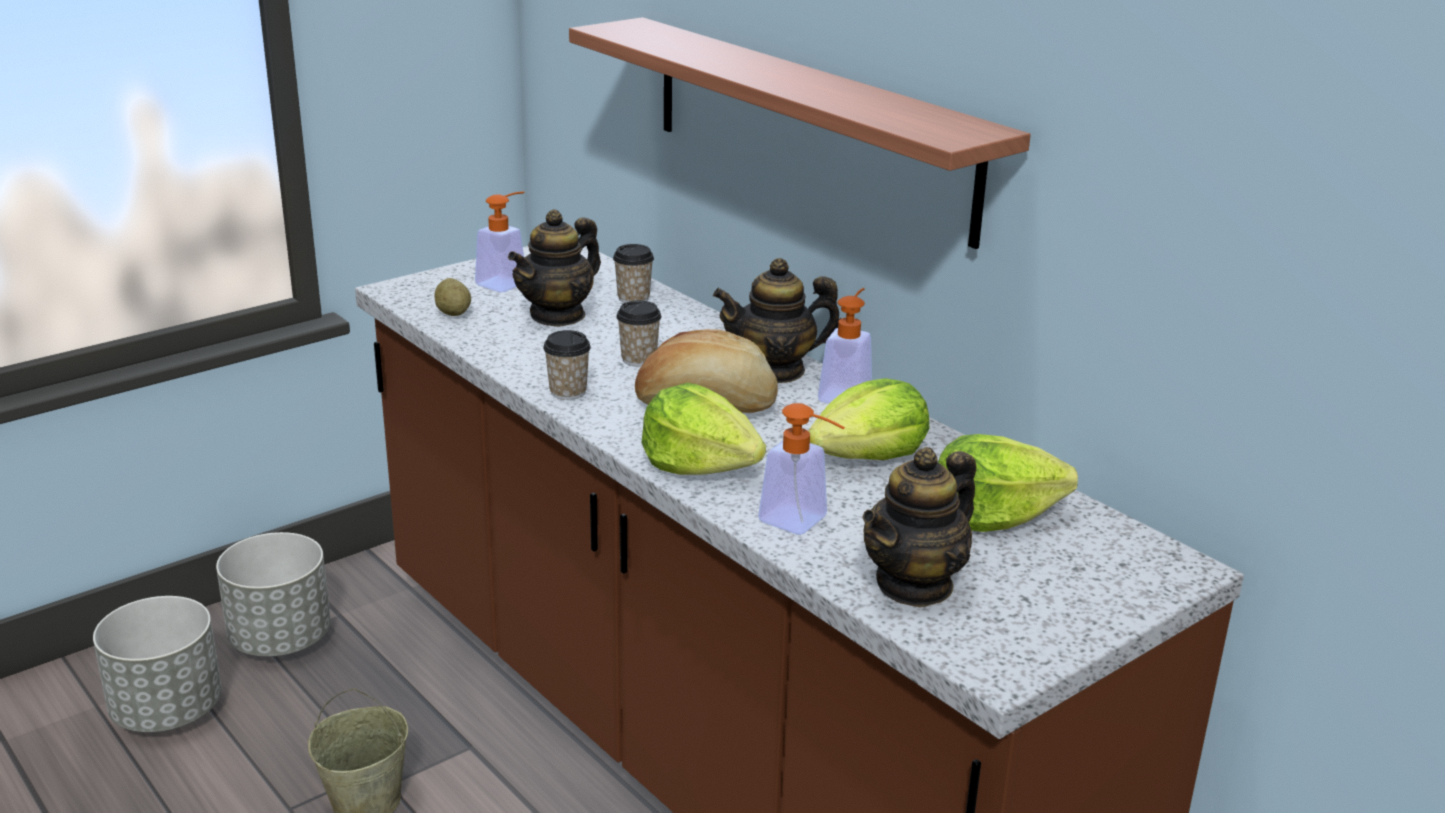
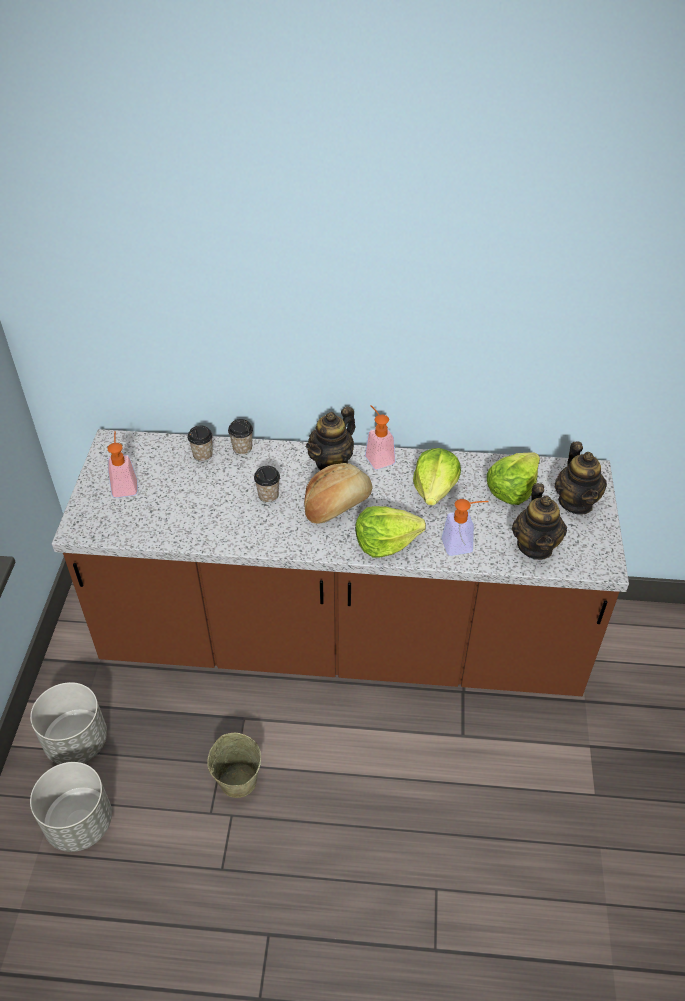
camera: 45 degrees left, 20 degrees up
(453, 313) = (136, 526): potato -> none
(558, 315) = (187, 492): teapot -> teapot (576, 502)
(568, 392) = (271, 539): cup -> cup (242, 449)
(808, 126) = (309, 335): shelf -> none

